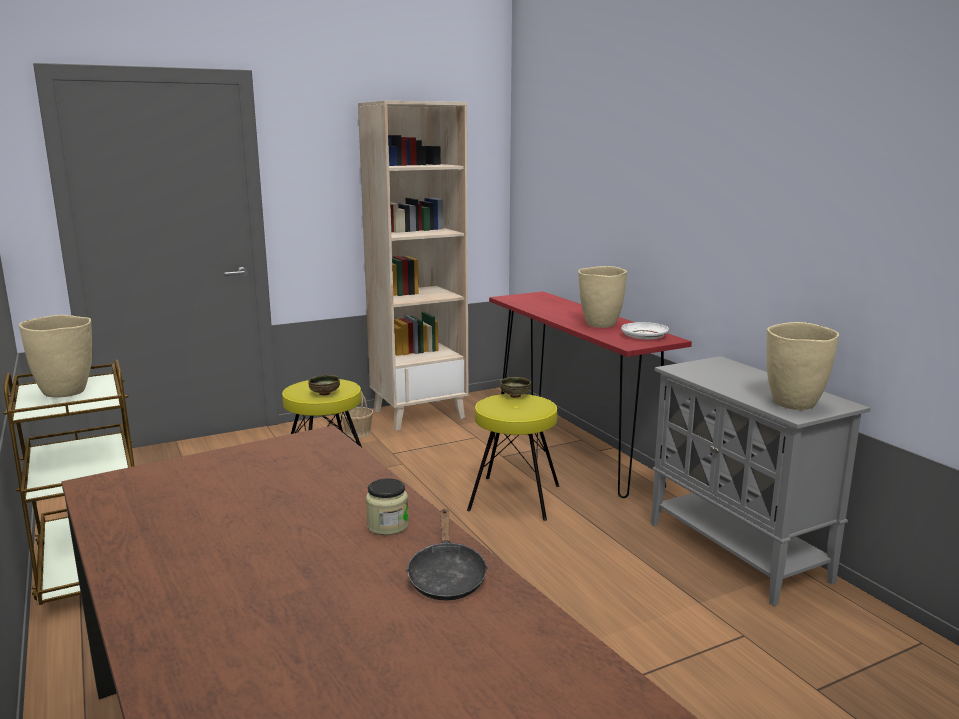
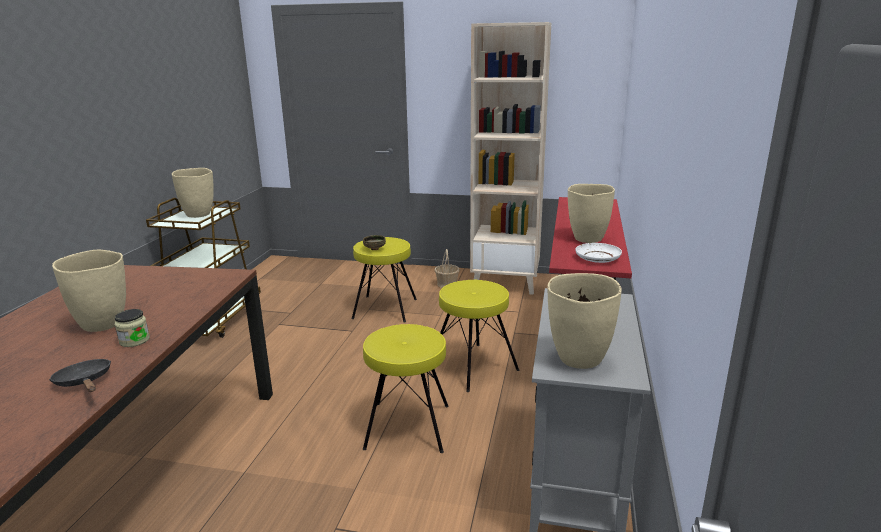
camera: 40 degrees right, 5 degrees up
(292, 528) = (103, 324): none -> beige vase
(446, 577) = (85, 382): black frying pan -> black frying pan turned 105 degrees clockwise
(514, 396) = (485, 284): bowl -> none
(543, 571) = (408, 427): none -> yellow stool

